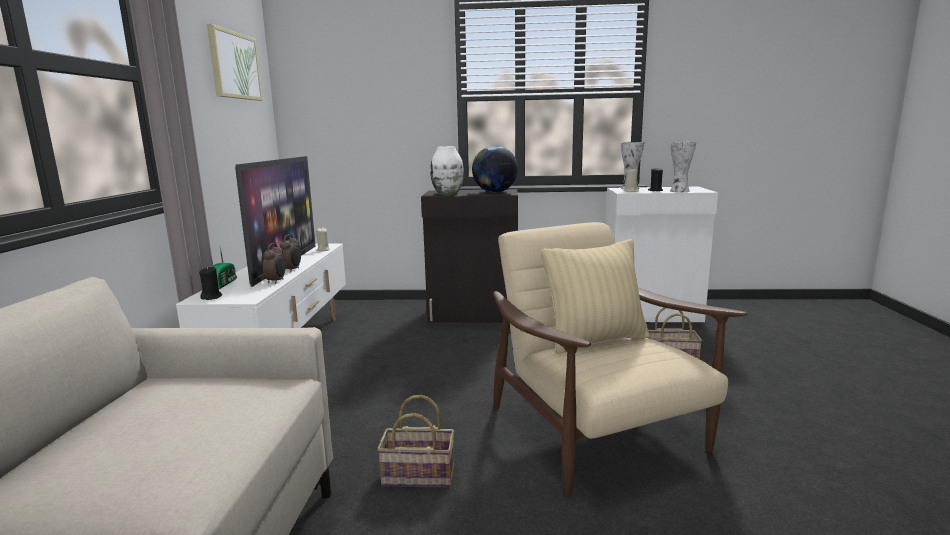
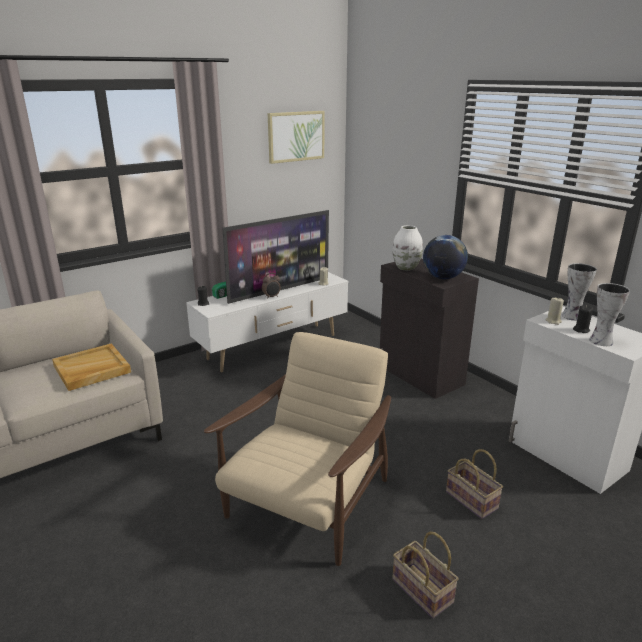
camera: 50 degrees right, 10 degrees up
(213, 401) = (91, 369): none -> beige tray
(276, 281) = (246, 304): alarm clock -> none
(416, 476) = (197, 457): basket -> basket (420, 590)
(595, 340) = (312, 438): beige pillow -> none

